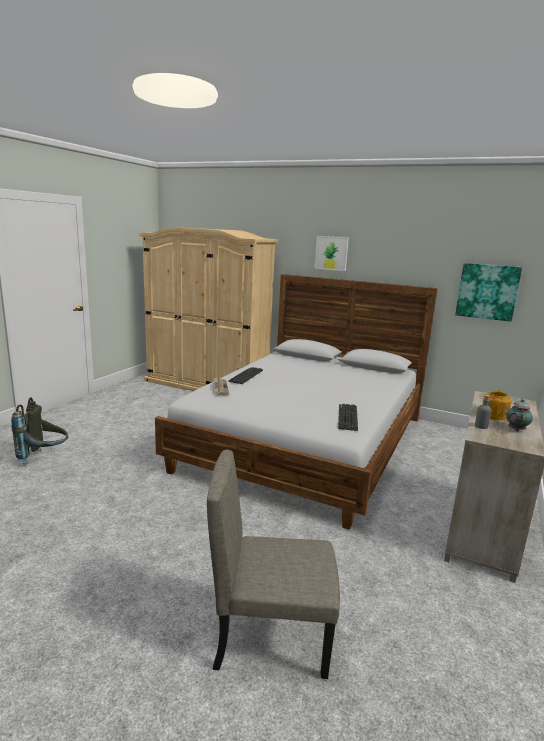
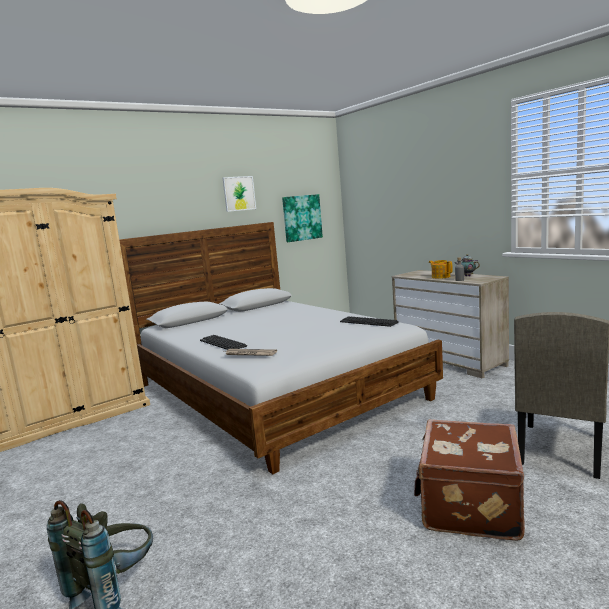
camera: 60 degrees left, 5 degrees down
(141, 572) = (468, 506): none -> brown suitcase
(331, 253) = (166, 205): picture -> picture (239, 193)

